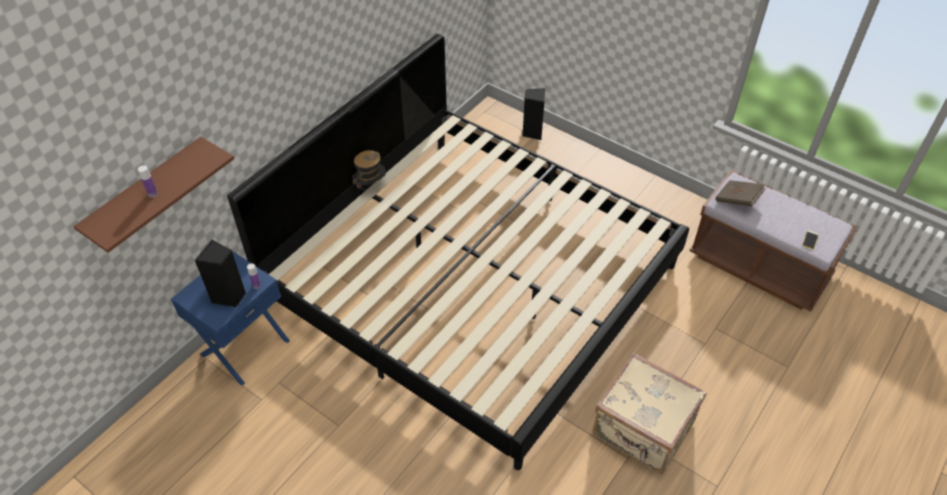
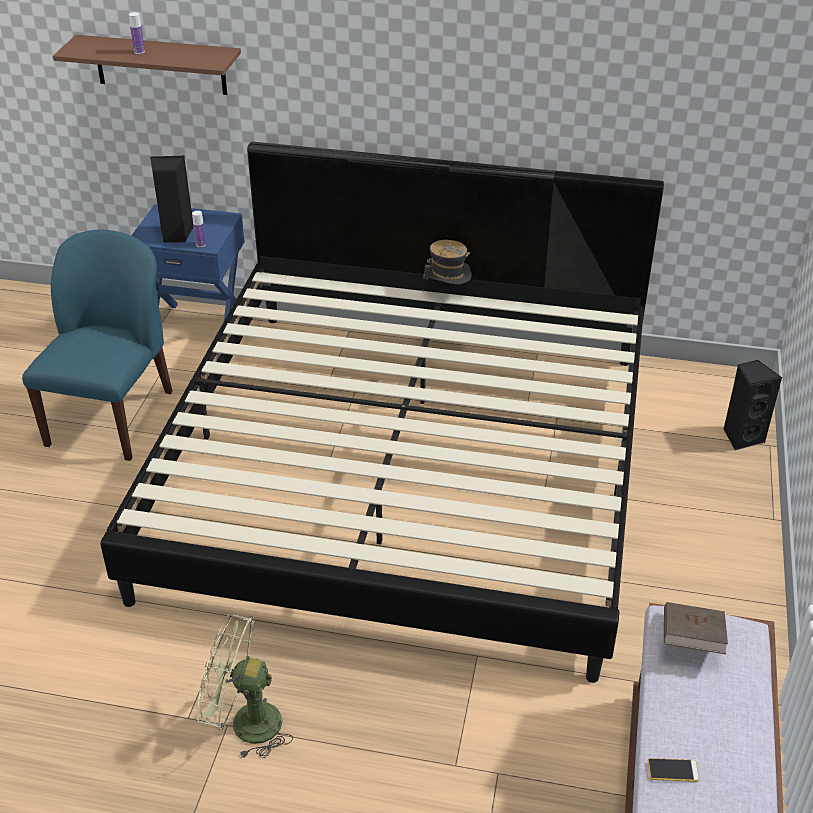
camera: 65 degrees right, 10 degrees down
(317, 430) = (112, 417): none -> blue chair
(642, 430) = (245, 723): beige suitcase -> green fan

